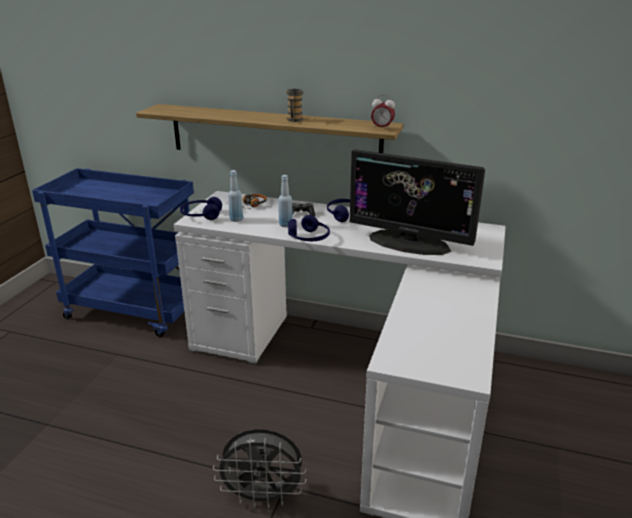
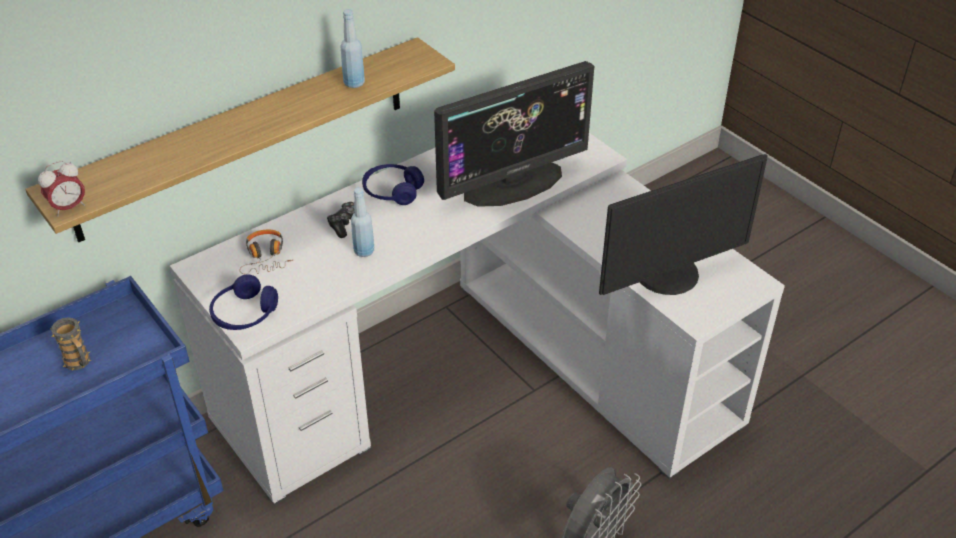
camera: 55 degrees left, 15 degrees up
(236, 219) = (297, 286): blue bottle -> blue bottle (354, 83)
(294, 120) = (303, 105): mug -> mug (79, 363)
(308, 238) = (422, 250): blue headphones -> none
(382, 128) = (422, 60): alarm clock -> alarm clock (68, 208)
(419, 334) = (669, 275): none -> monitor

